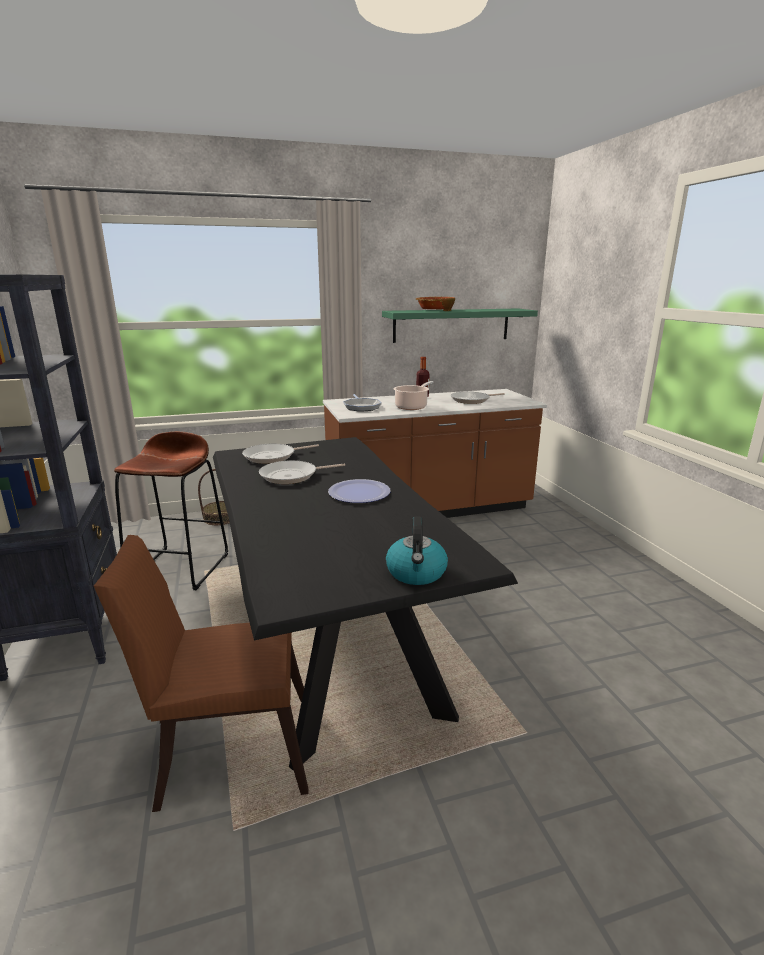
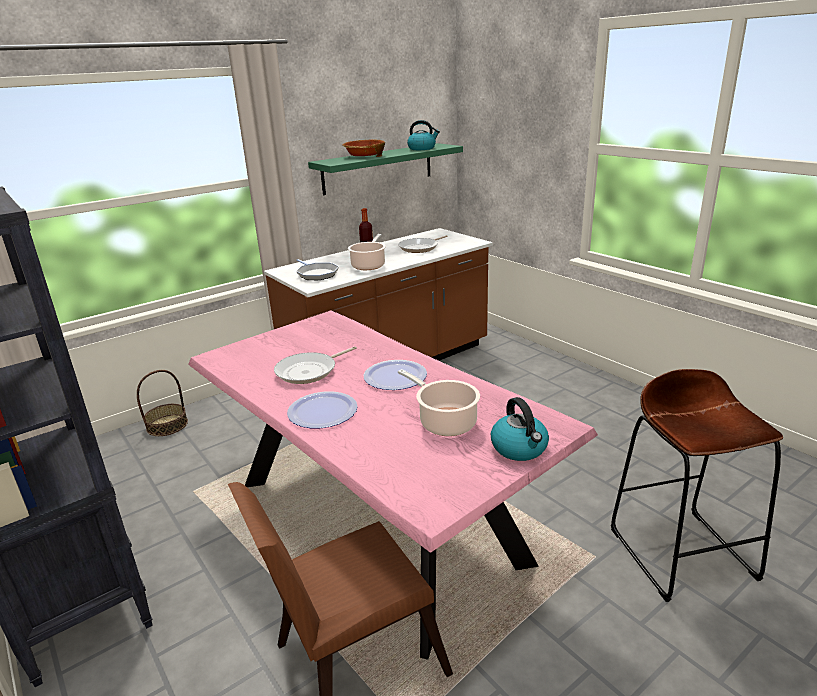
camera: 20 degrees left, 5 degrees up
(180, 568) = (161, 495): brown stool -> brown stool (681, 553)
(271, 506) = (322, 411): none -> plate
(272, 457) = (265, 352): frying pan -> none
(330, 635) = (376, 521): black dining table -> pink dining table
(367, 536) = (445, 422): none -> cooking pot
(495, 309) = (422, 148): none -> kettle

